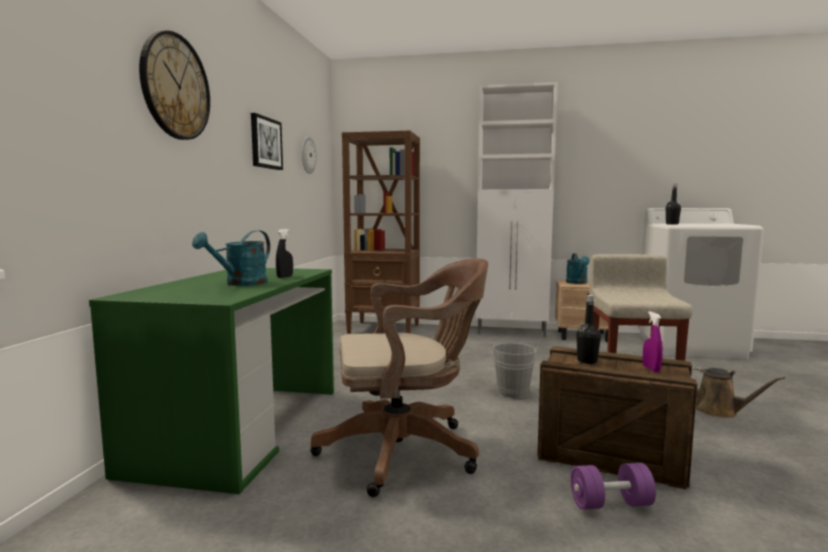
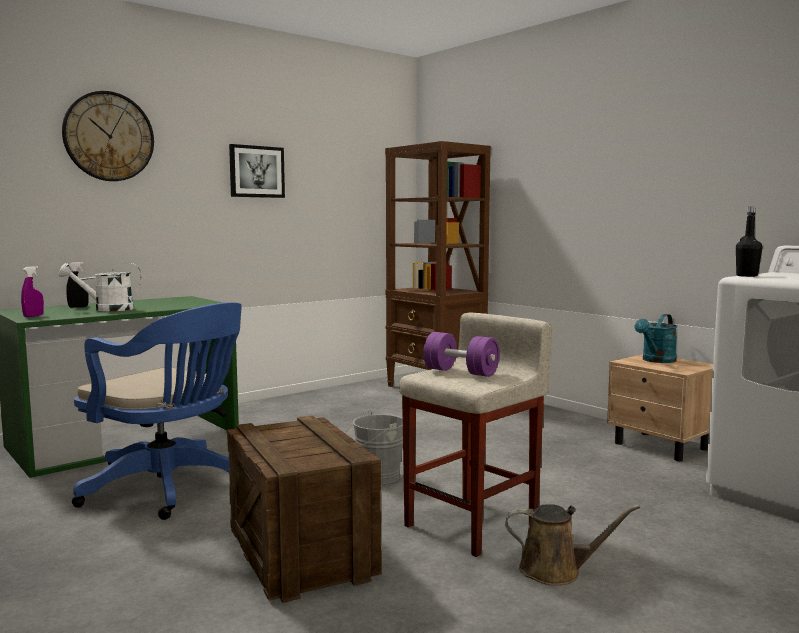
camera: 40 degrees right, 0 degrees up
(240, 284) = (106, 309): turquoise watering can -> white watering can
(285, 277) = (162, 307): black spray bottle -> black spray bottle (78, 307)
(307, 155) = (348, 177): wall clock -> none
(406, 451) = (170, 489): brown office chair -> blue office chair
(512, 332) = (574, 420): white cabinet -> none
(587, 361) = (288, 434): black bottle -> none
(610, 504) = (188, 580): purple dumbbell -> purple dumbbell (461, 372)
(651, 369) = (310, 455): purple spray bottle -> purple spray bottle (33, 316)
(720, 411) = (556, 571): brown watering can -> brown watering can turned 75 degrees counterclockwise

